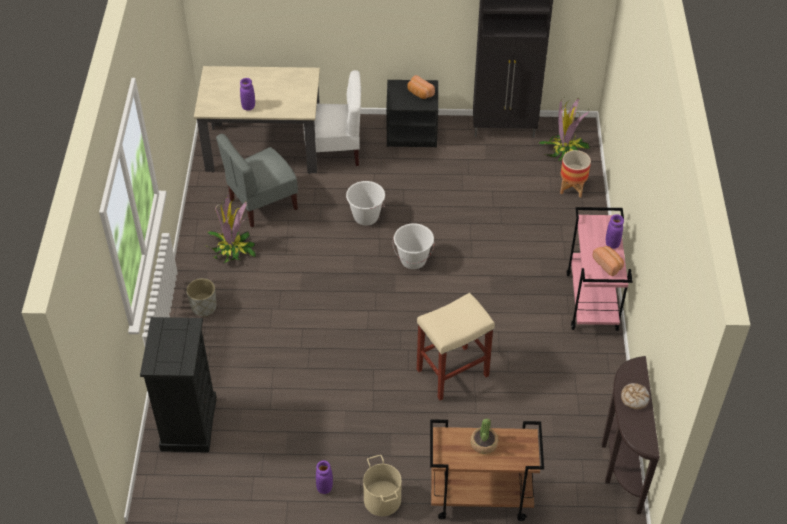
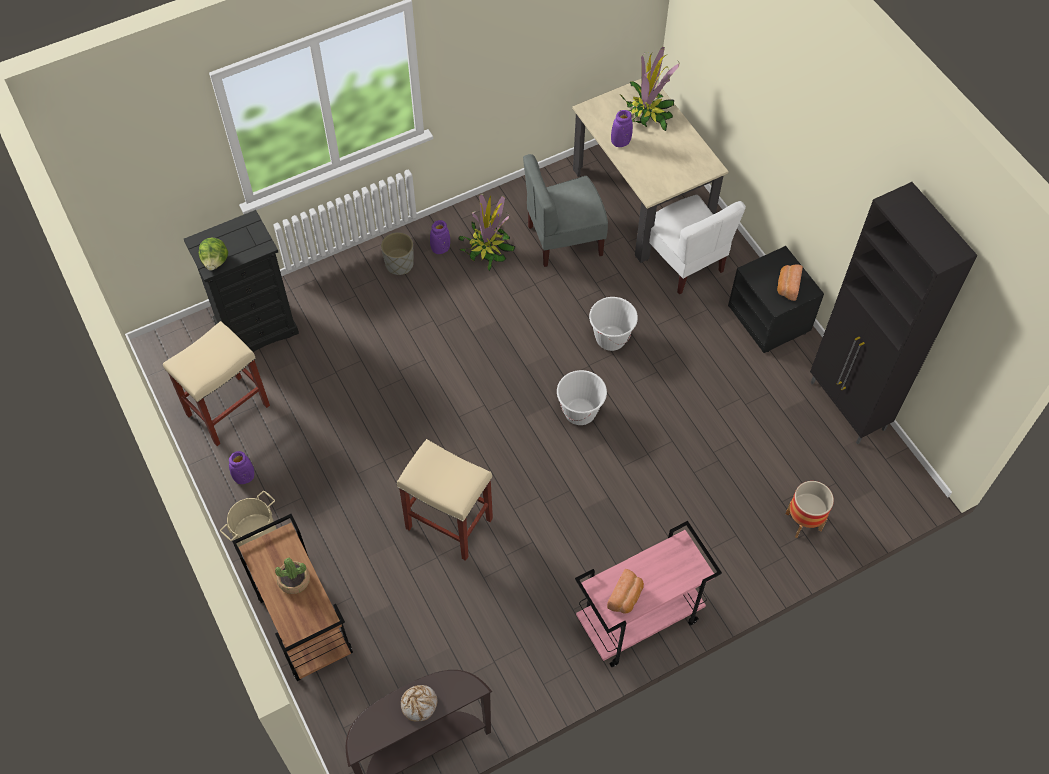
camera: 60 degrees right, 10 degrees up
(181, 361) = (215, 261): none -> lettuce
(252, 473) = (228, 409): none -> beige stool
(262, 204) = (564, 240): grey chair -> grey chair turned 45 degrees counterclockwise
(564, 150) = (861, 486): potted plant -> potted plant (646, 112)
(612, 243) = (663, 587): purple vase -> purple vase (440, 249)

